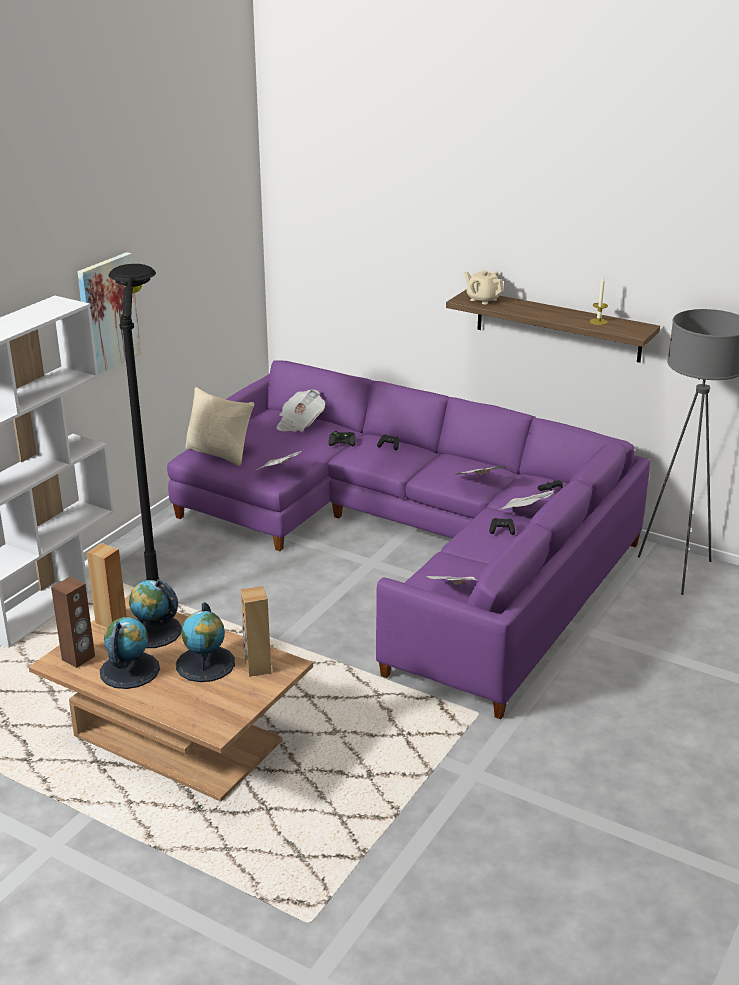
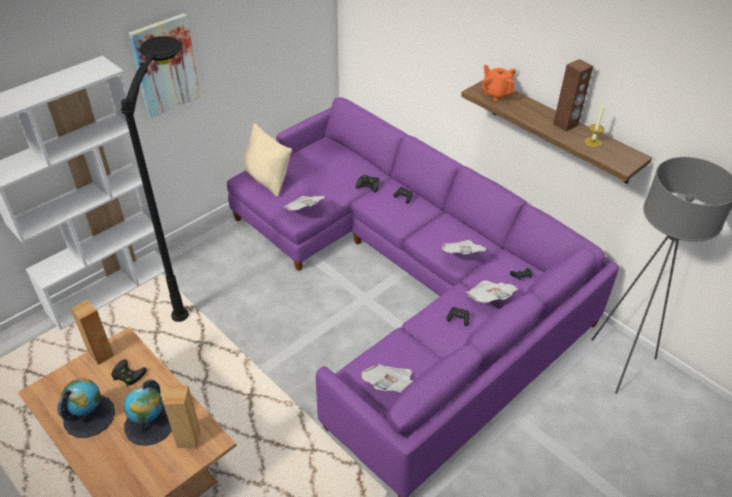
camera: 15 degrees right, 15 degrees up
(78, 658) = (58, 391): brown speaker -> brown speaker (566, 124)
(153, 631) = (127, 374): globe -> black game controller
(299, 424) = (341, 160): newspaper -> none
(483, 299) = (496, 94): beige teapot -> orange teapot

